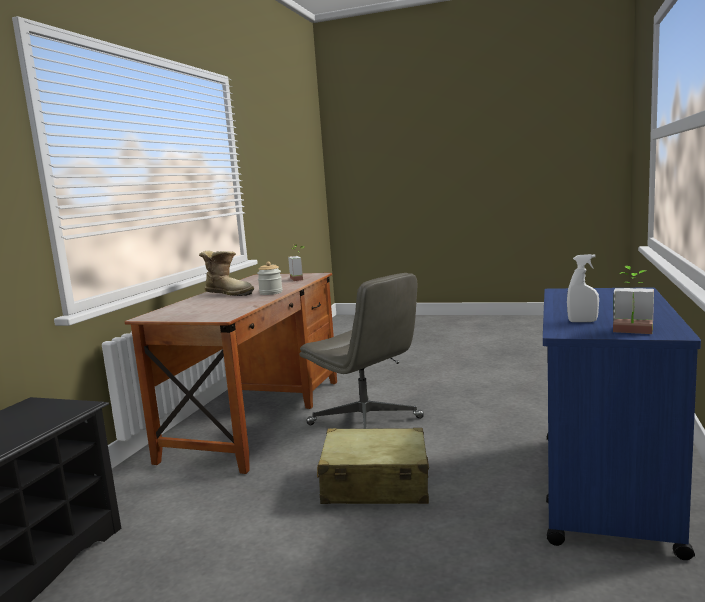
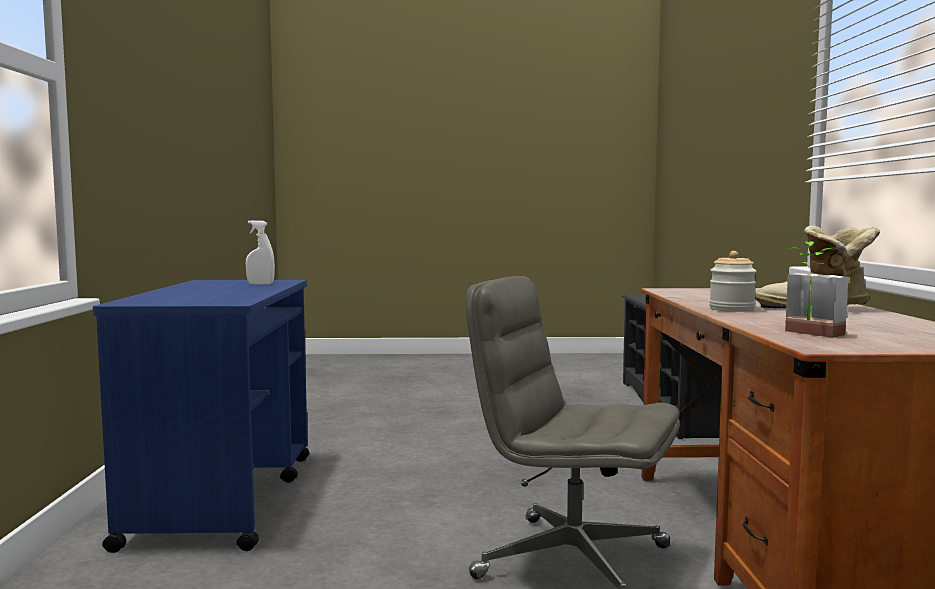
camera: 160 degrees right, 5 degrees down
(375, 484) = (482, 483): beige suitcase -> none
(632, 332) = (233, 280): potted plant -> none

